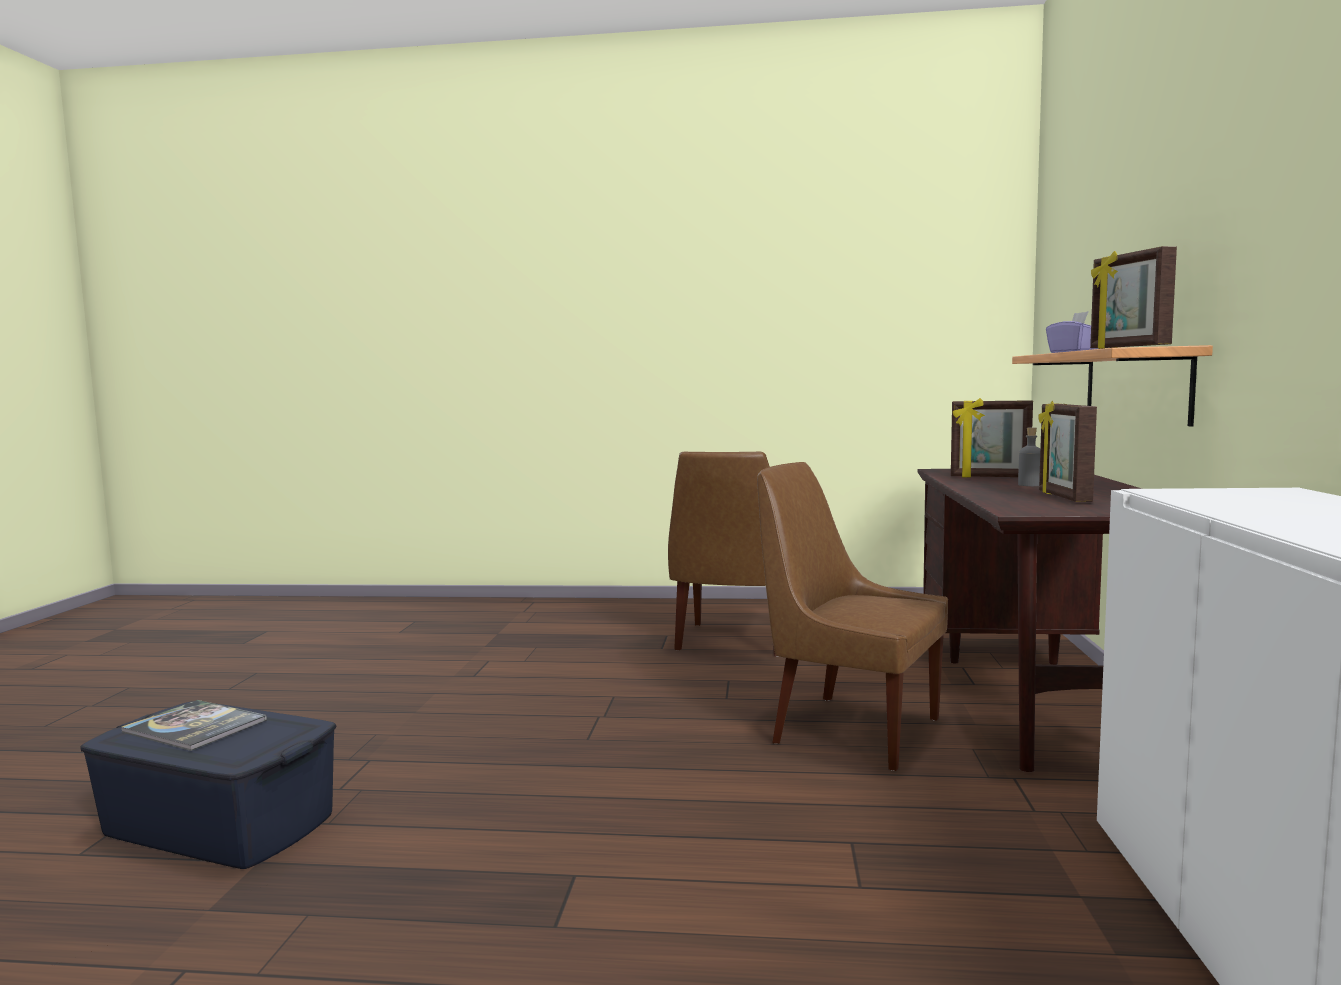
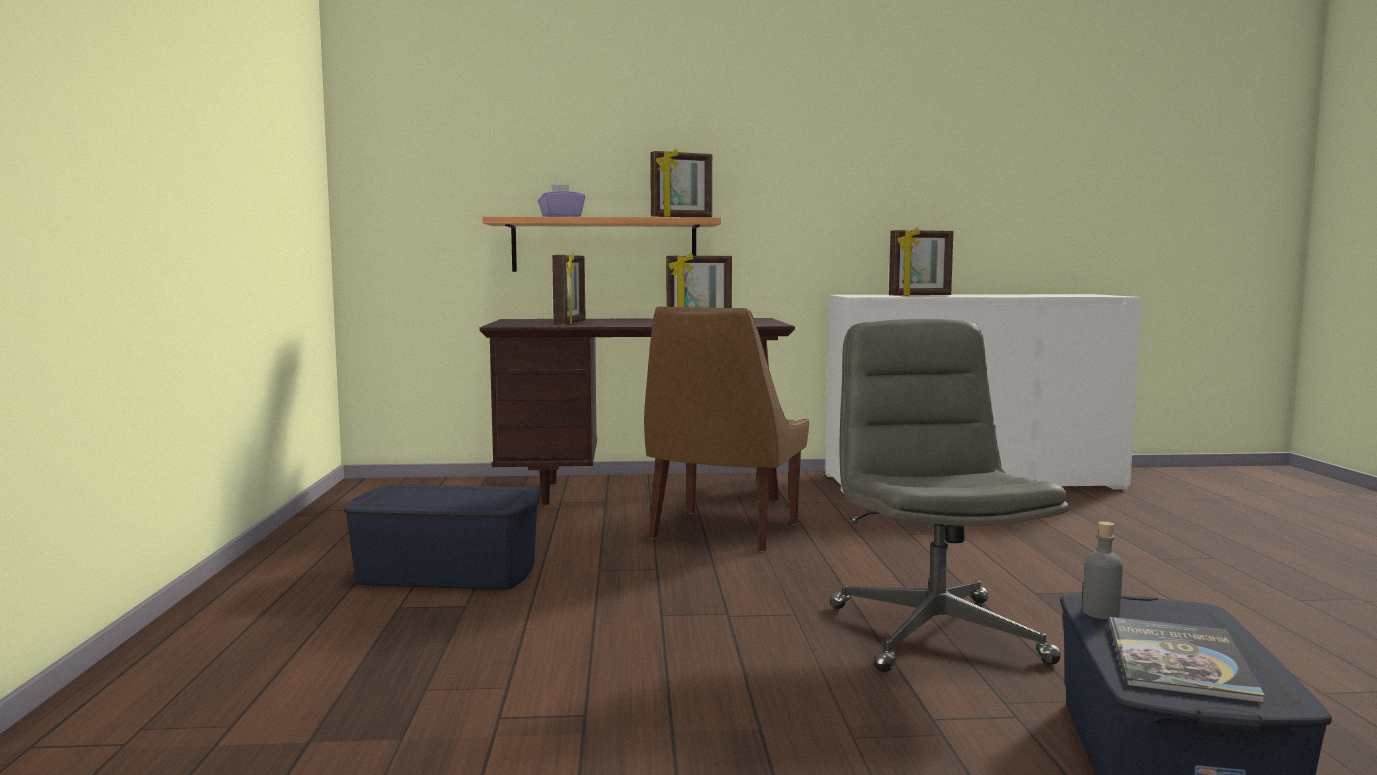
camera: 100 degrees left, 0 degrees up
(505, 789) = (934, 632): none -> grey office chair
(734, 641) = (448, 573): brown chair -> blue storage box
(1029, 485) = (627, 322): grey bottle -> grey bottle (1100, 613)
(1235, 509) = (920, 296): none -> picture frame

